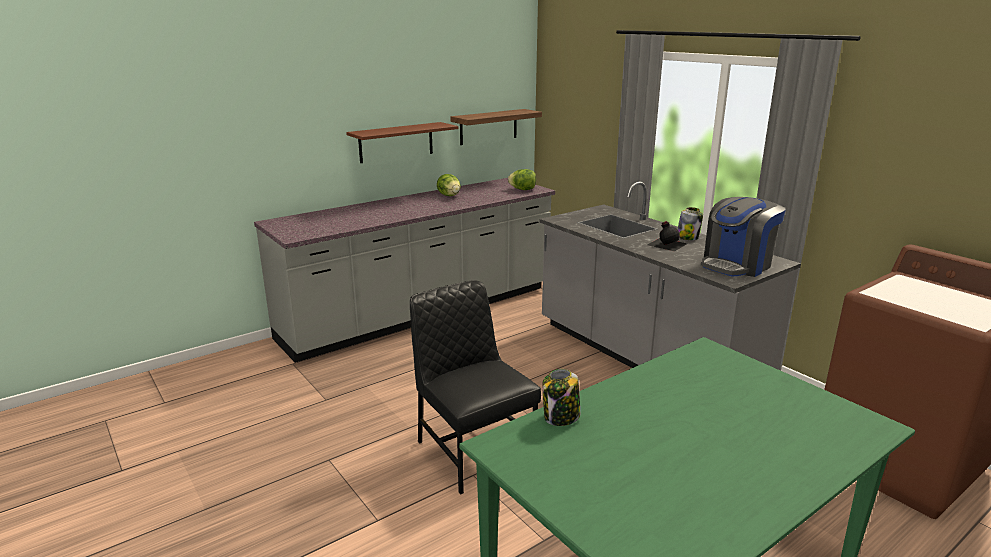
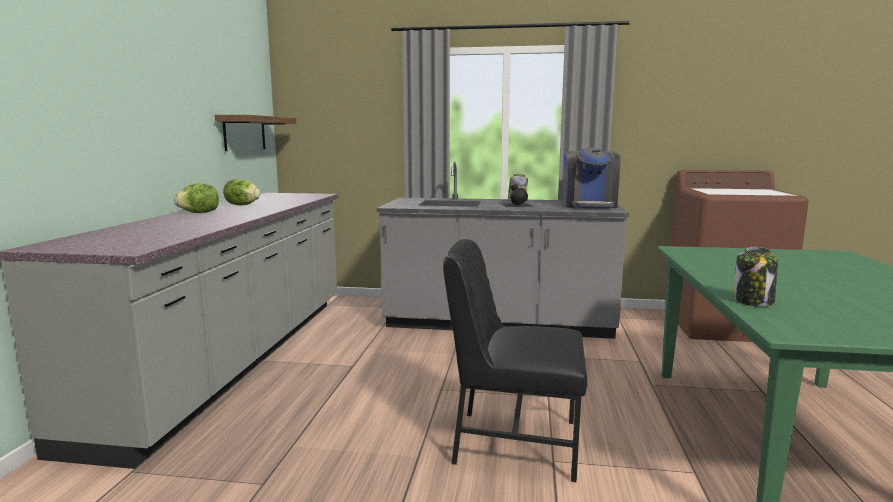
camera: 45 degrees left, 10 degrees down
(396, 142) = (169, 139): brown shelf -> none
(522, 189) = (307, 196): lettuce -> lettuce (199, 213)

